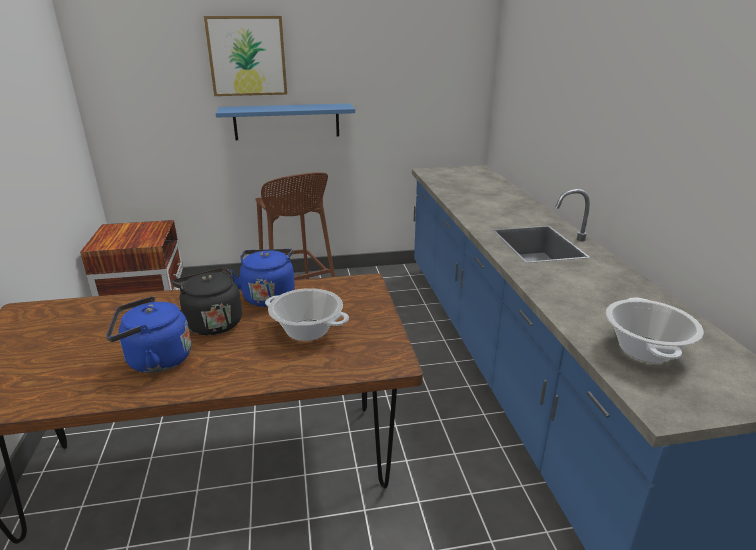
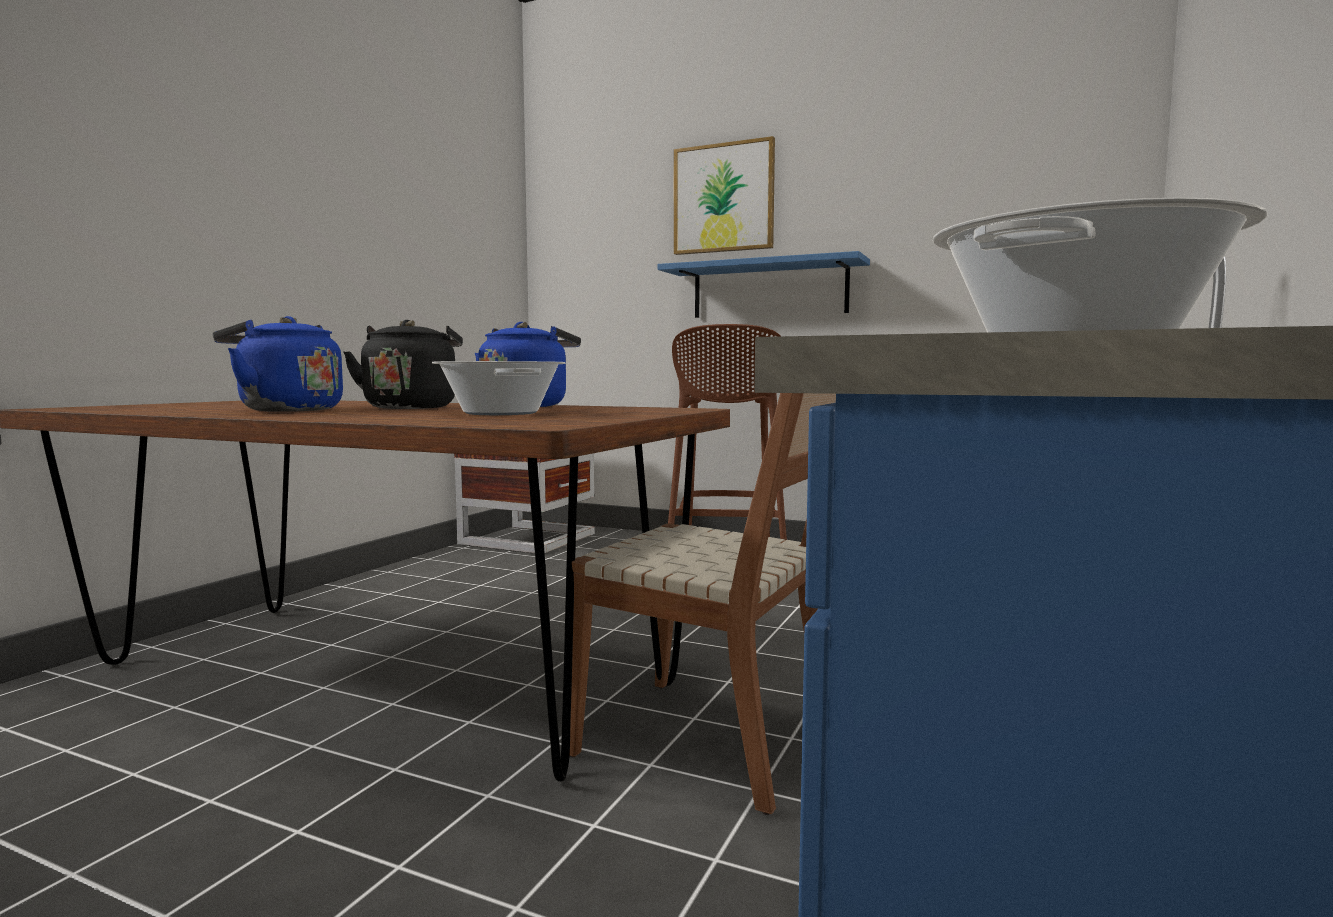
camera: 35 degrees right, 20 degrees down
(418, 435) = (718, 742): none -> chair

